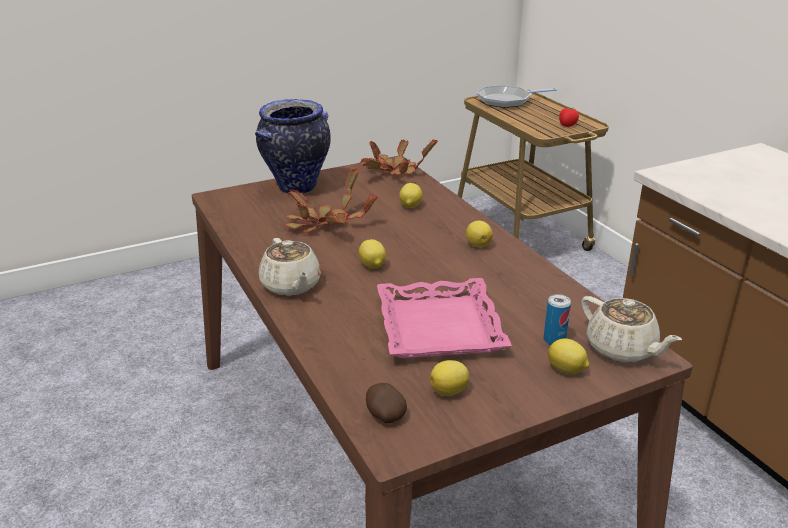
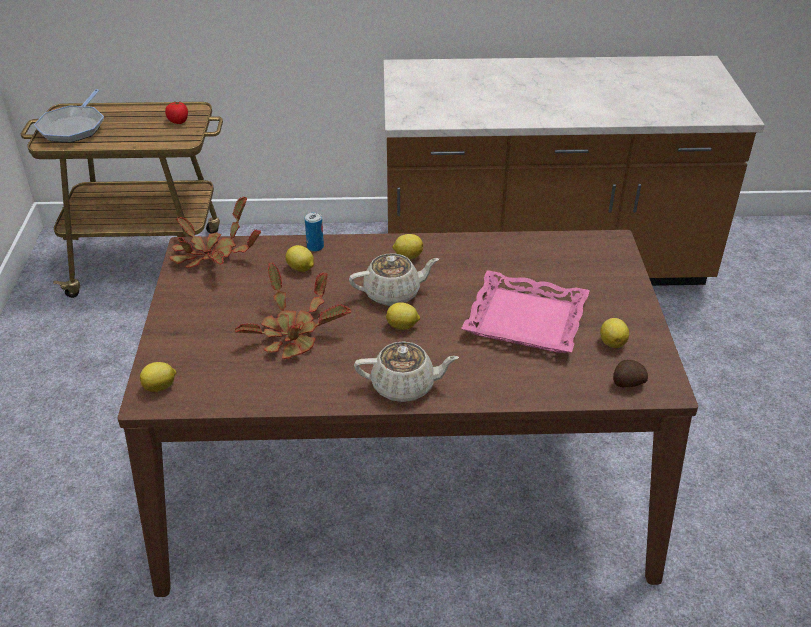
camera: 65 degrees left, 10 degrees up
(296, 188) = (186, 331): vase -> none
(554, 340) = (573, 272): can -> can (315, 247)
(566, 370) = (612, 281): lemon -> lemon (160, 387)
(622, 349) = (599, 248): beige teapot -> beige teapot (393, 293)

